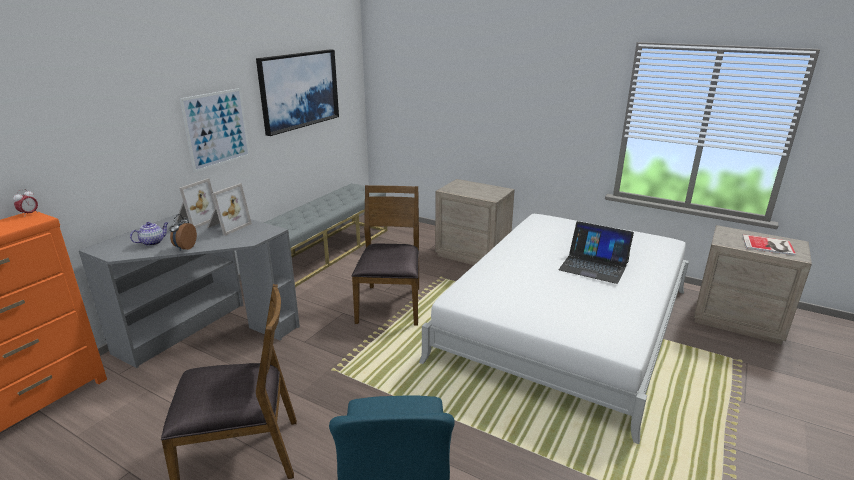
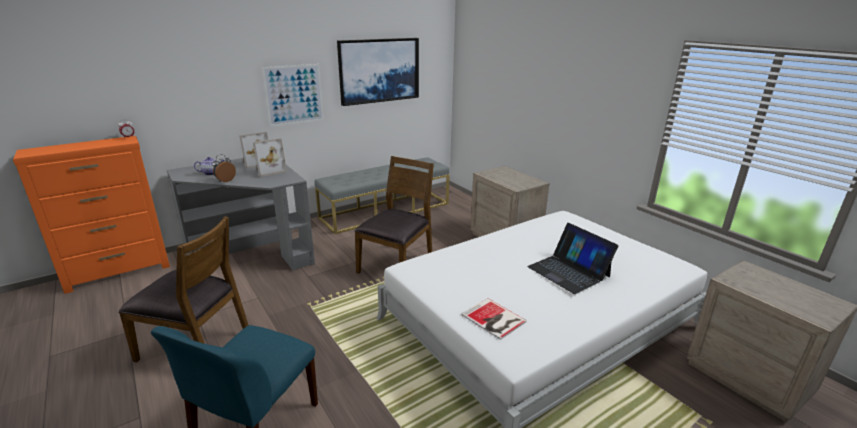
camera: 25 degrees right, 0 degrees up
(769, 245) = (791, 297): book -> book (494, 319)

